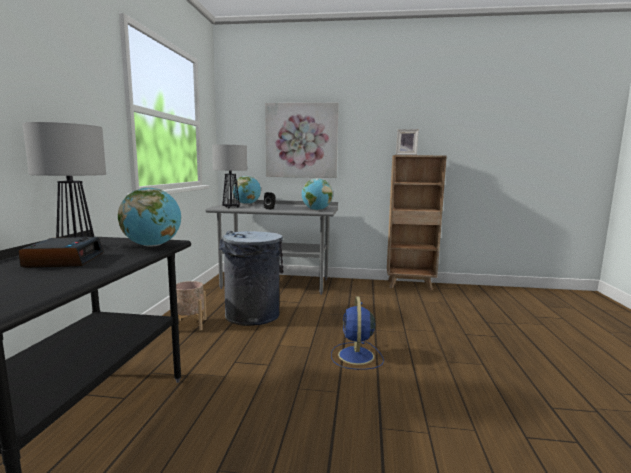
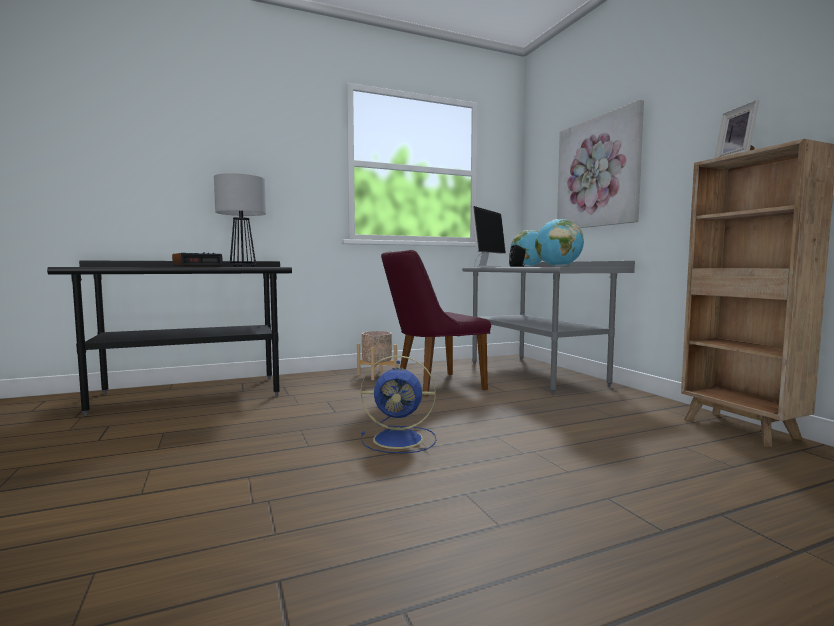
camera: 60 degrees right, 5 degrees down
(152, 245) = (258, 266): globe -> none
(230, 207) = (488, 266): table lamp -> monitor
(253, 315) = (431, 385): grey trash can -> purple chair
(356, 356) = (400, 439): blue fan -> blue fan turned 150 degrees counterclockwise

